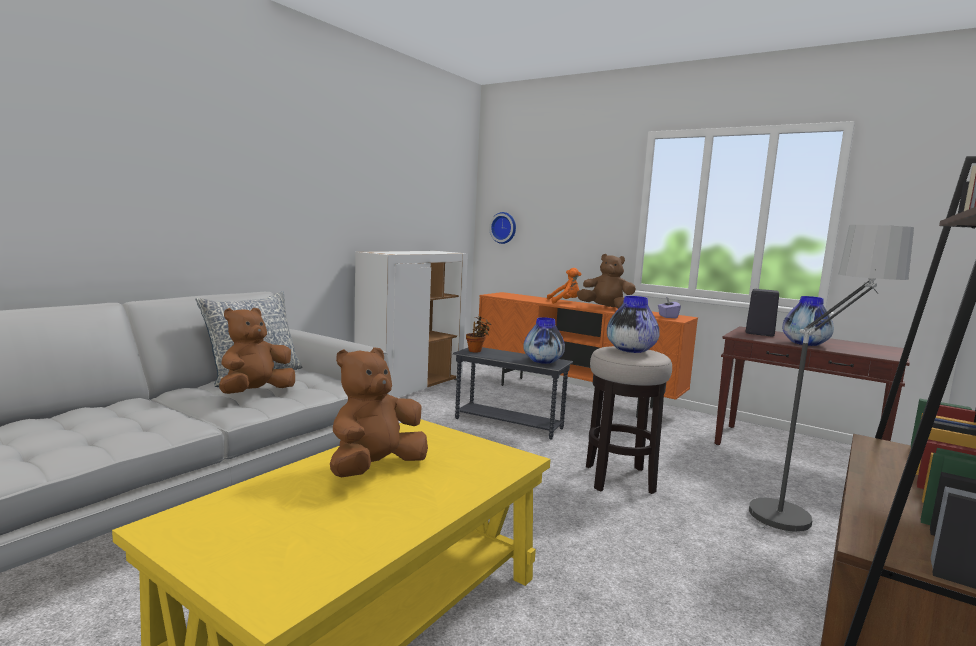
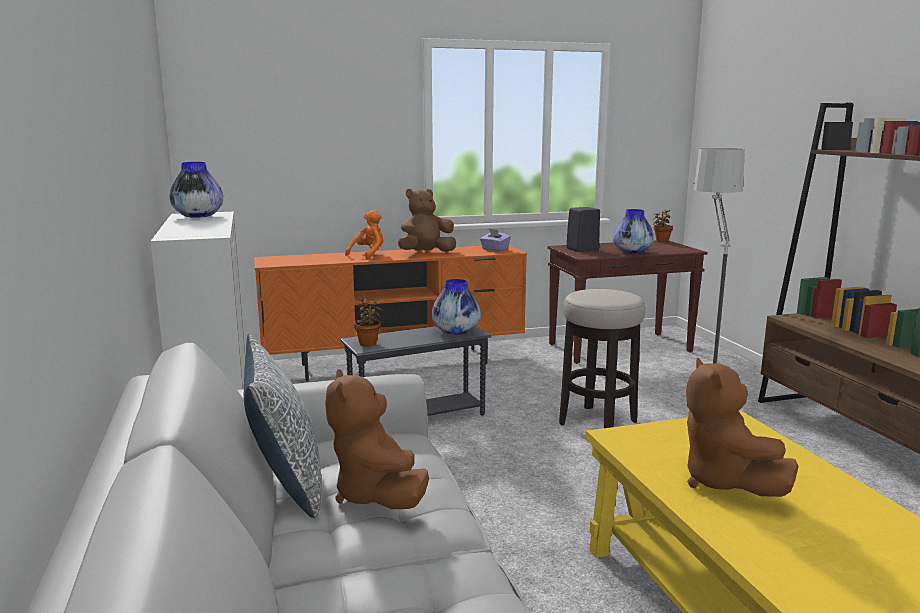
camera: 50 degrees left, 5 degrees up
(504, 228) = (228, 165): wall clock -> none
(630, 351) = (604, 294): vase -> vase (198, 216)
(890, 347) = (661, 241): none -> potted plant

